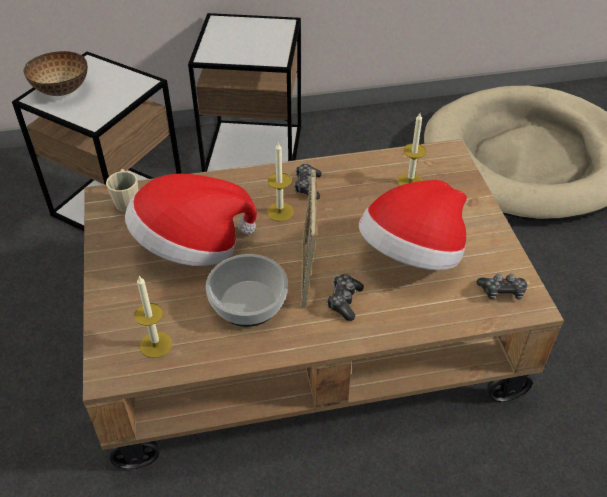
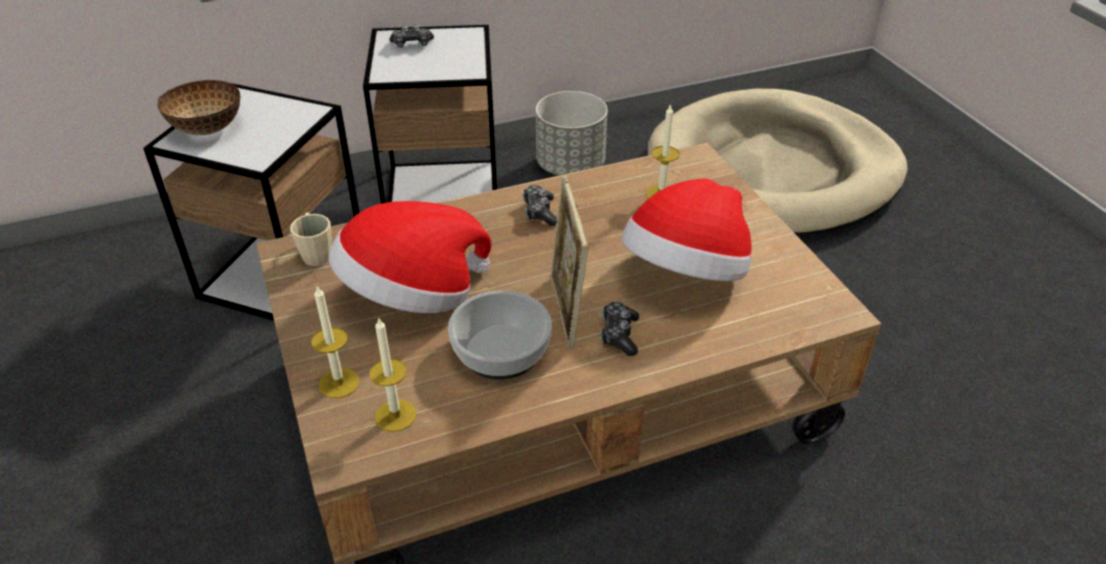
camera: 10 degrees left, 5 degrees down
(280, 212) = (513, 244): candle -> candle (339, 383)
(361, 136) = (571, 166): none -> grey planter
(502, 291) = (802, 301): game controller -> game controller (412, 44)

